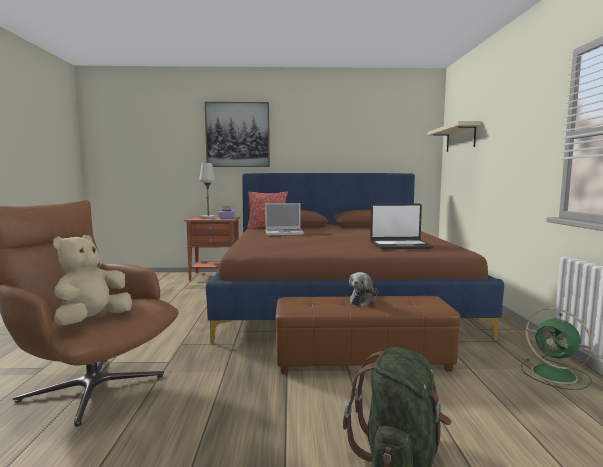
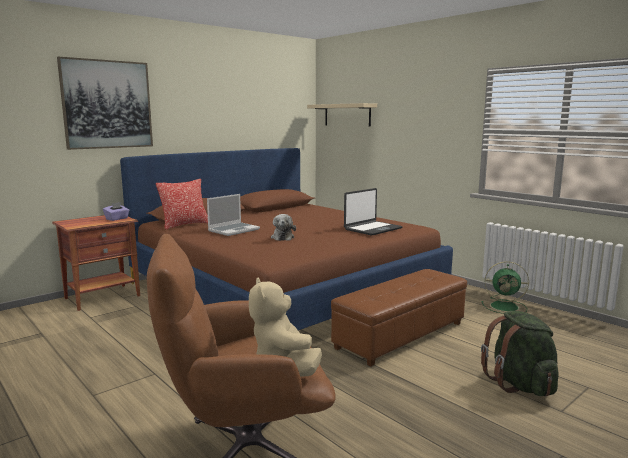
camera: 40 degrees left, 5 degrees up
(208, 217) = (86, 221): white table lamp -> none
(364, 301) = (400, 285): plush toy -> plush toy (282, 237)

